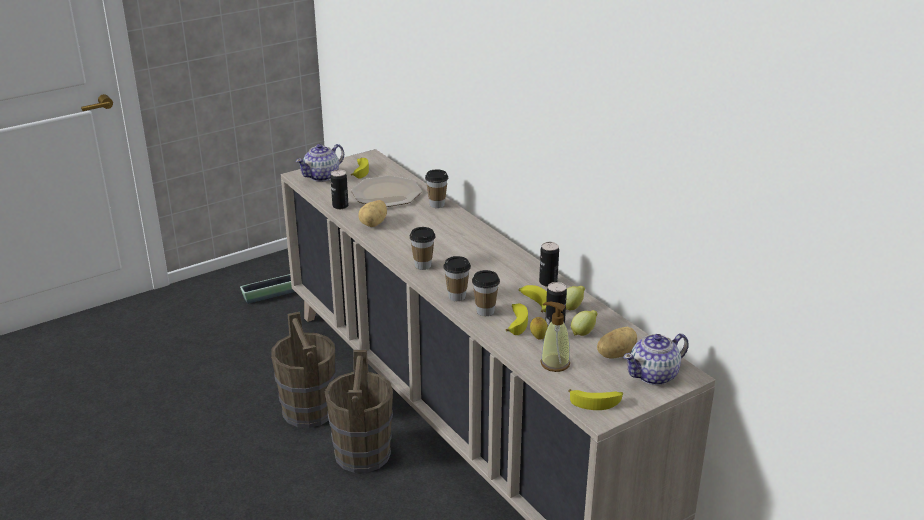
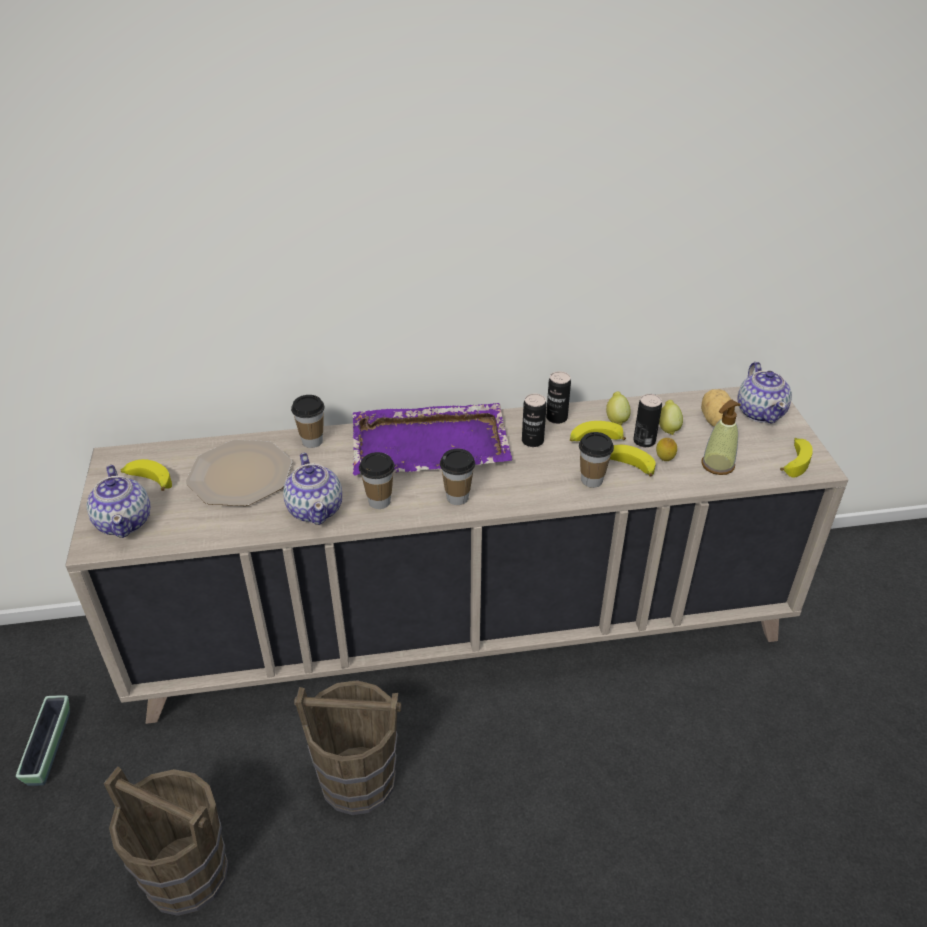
camera: 65 degrees left, 10 degrees up
(340, 206) = (236, 527): can -> can (532, 441)
(362, 453) = (475, 747): brown bucket -> brown bucket (186, 873)
(374, 223) = (315, 509): potato -> teapot
(457, 296) = (547, 492): cup -> cup (379, 501)
(471, 243) = (431, 443): none -> purple tray

